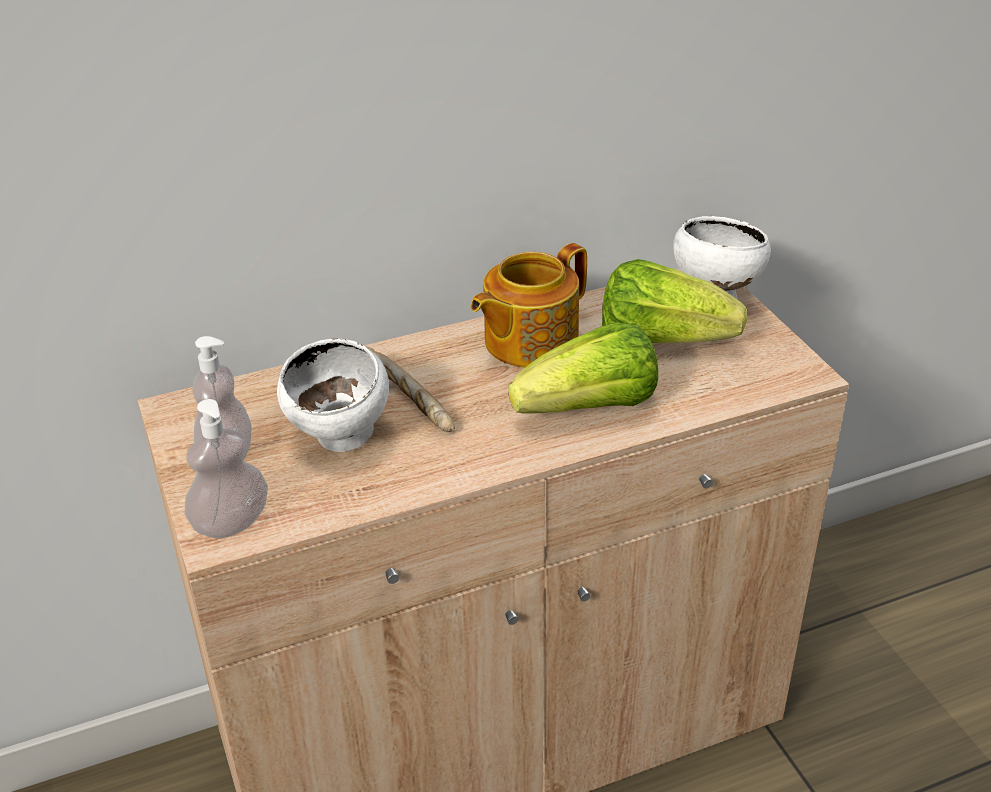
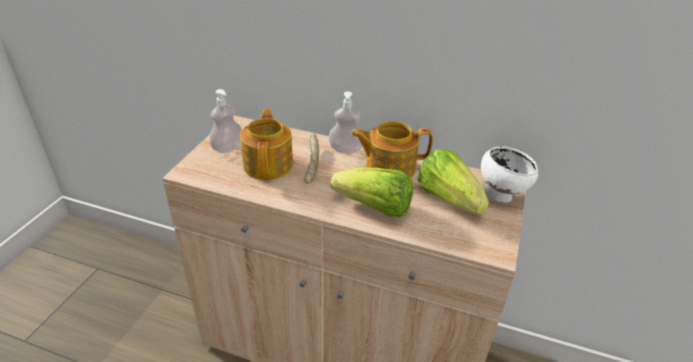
camera: 40 degrees right, 0 degrees up
(231, 523) = (196, 170): soap dispenser -> soap dispenser (346, 149)
(342, 440) = (269, 164): white bowl -> teapot

